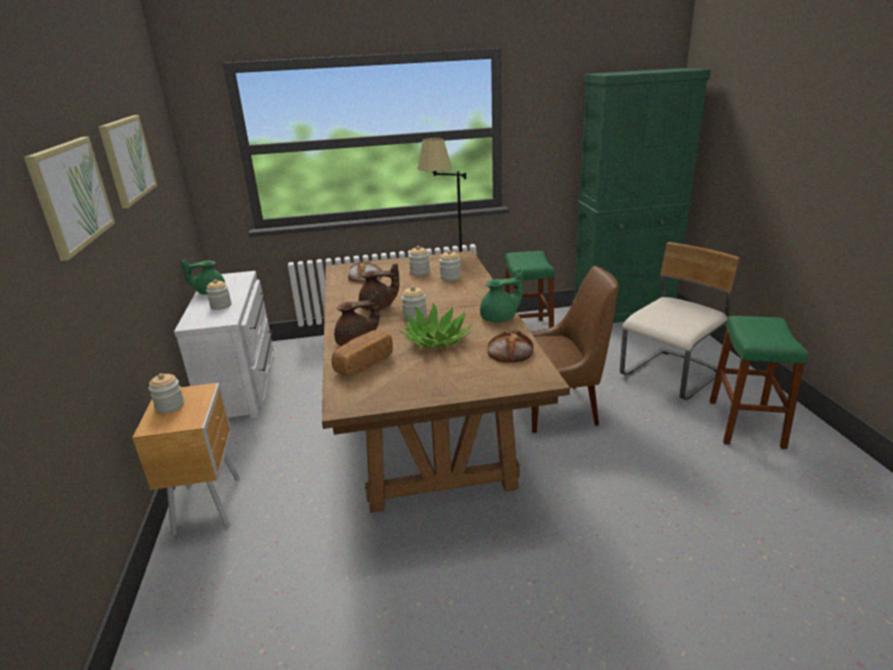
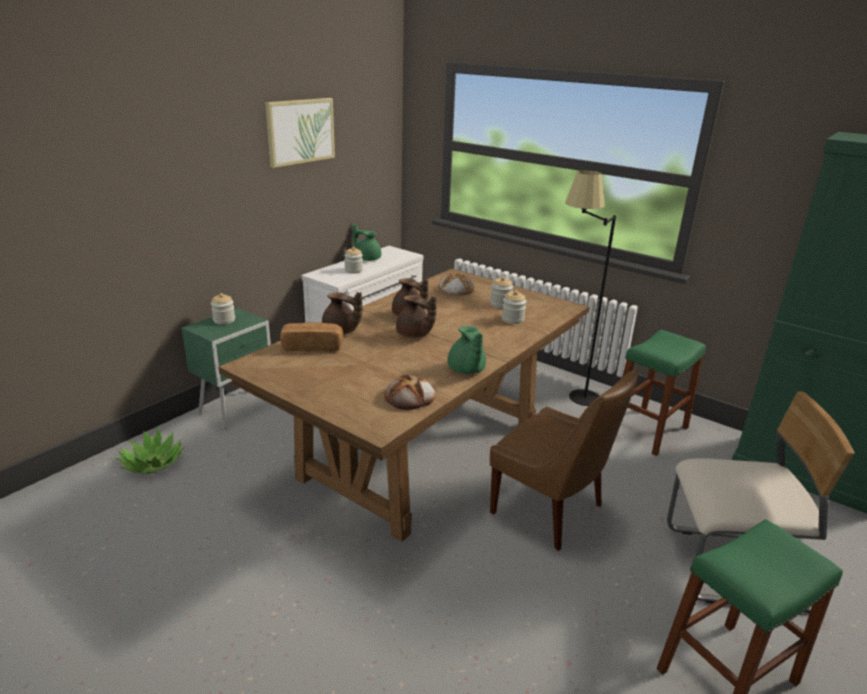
camera: 45 degrees right, 0 degrees up
(71, 195) = (198, 146): picture -> none
(209, 504) = (238, 409): brown nightstand -> green nightstand
(415, 316) = (414, 335): jar -> brown teapot
(437, 340) = (386, 359): potted plant -> potted plant (152, 463)
(500, 318) = (466, 370): green teapot -> green teapot turned 45 degrees clockwise

